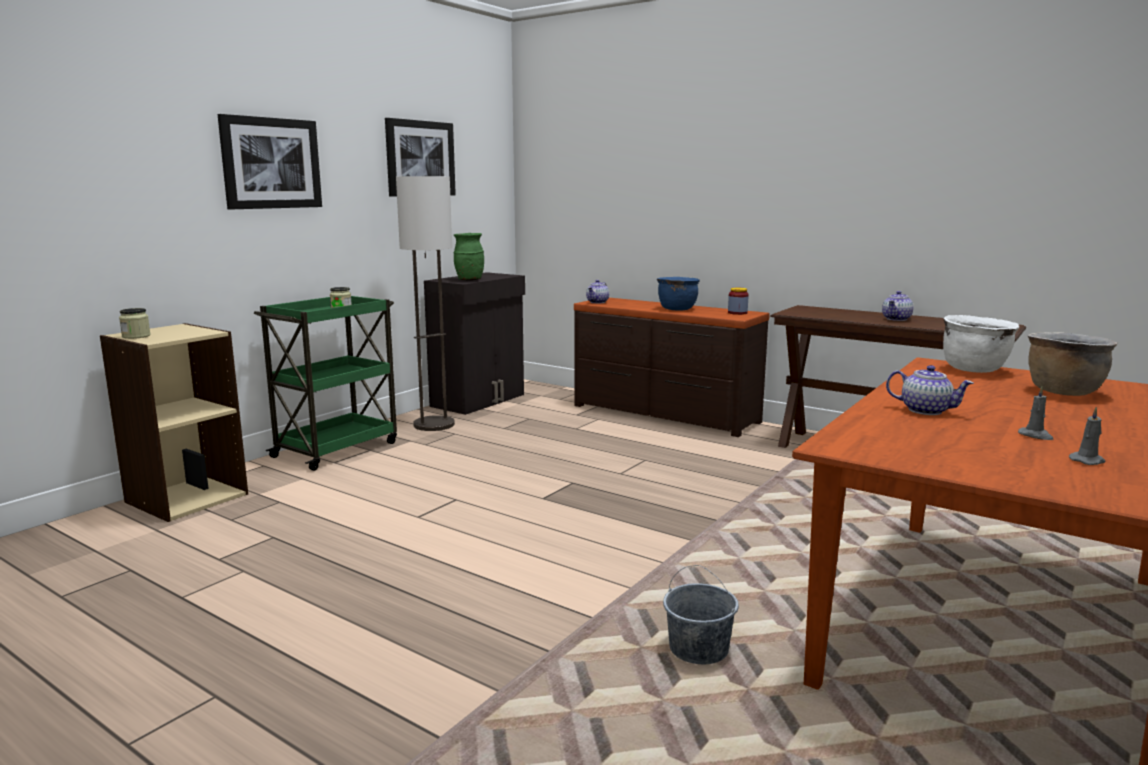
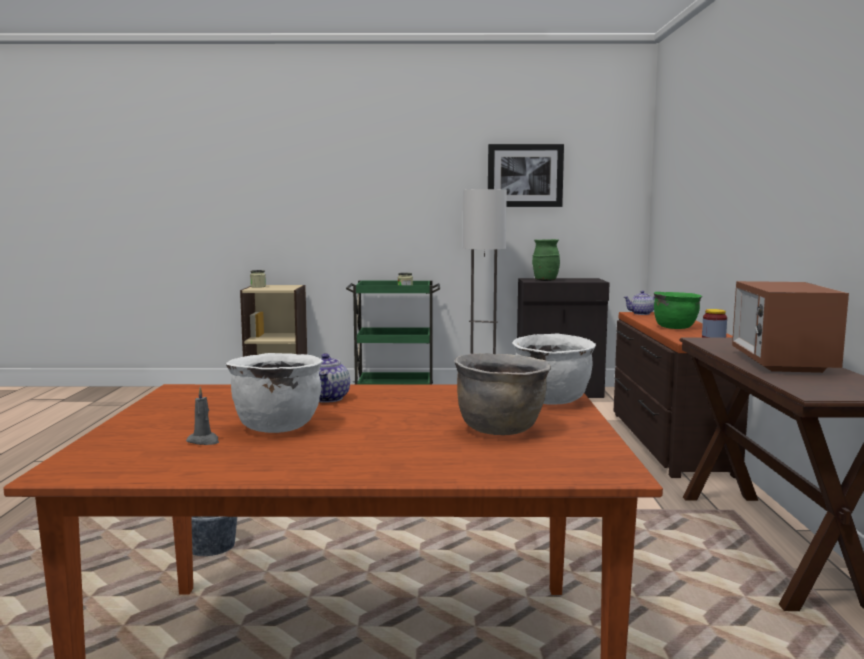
camera: 55 degrees right, 5 degrees down
(271, 163) = (381, 182): picture -> none
(677, 309) = (675, 327): blue cooking pot -> green cooking pot
(897, 319) = (781, 363): teapot -> microwave
(1036, 436) = (277, 427): grey candle -> white cooking pot

